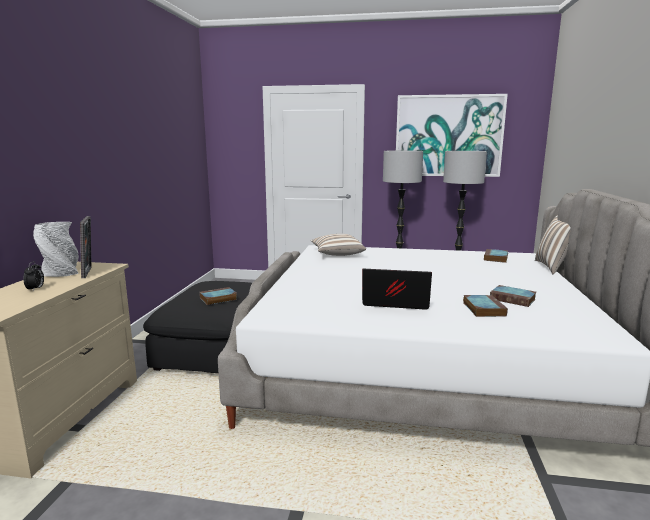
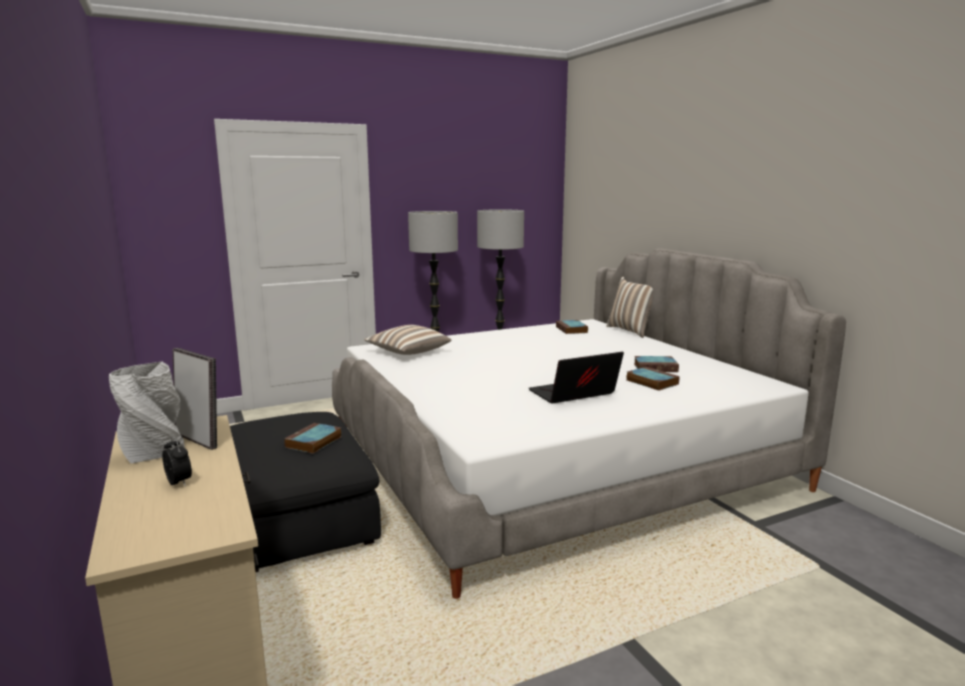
camera: 35 degrees left, 0 degrees up
(448, 136) = (469, 192): picture -> none

